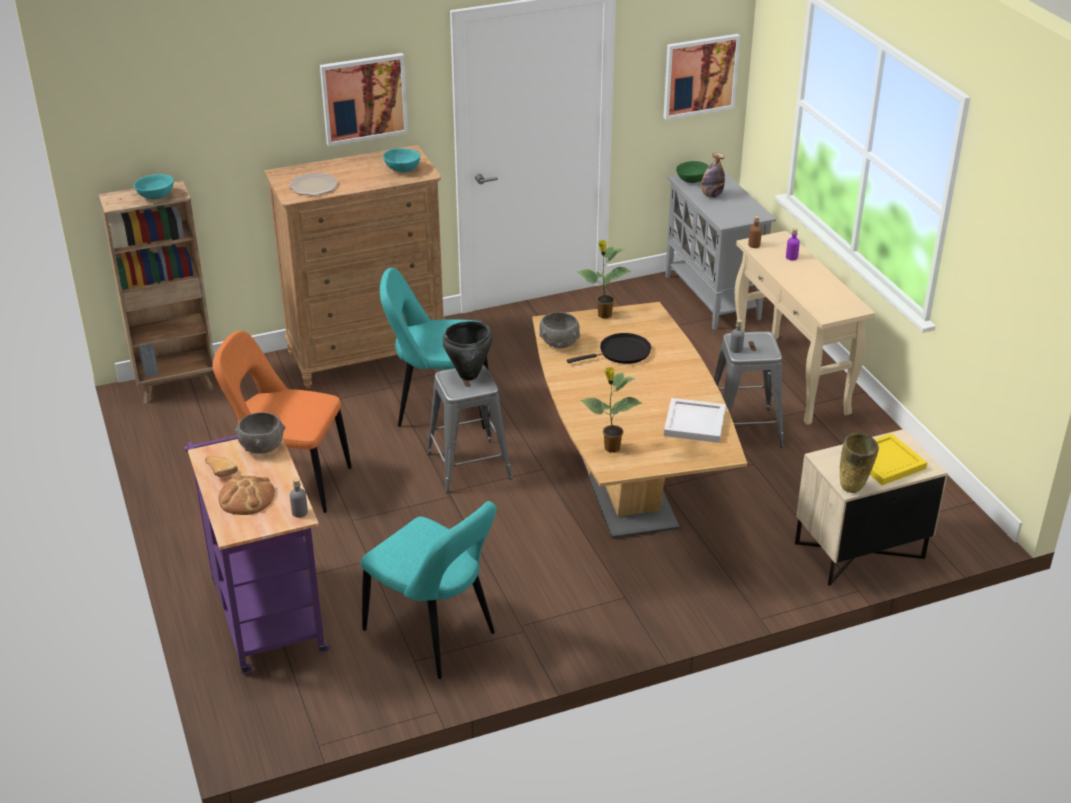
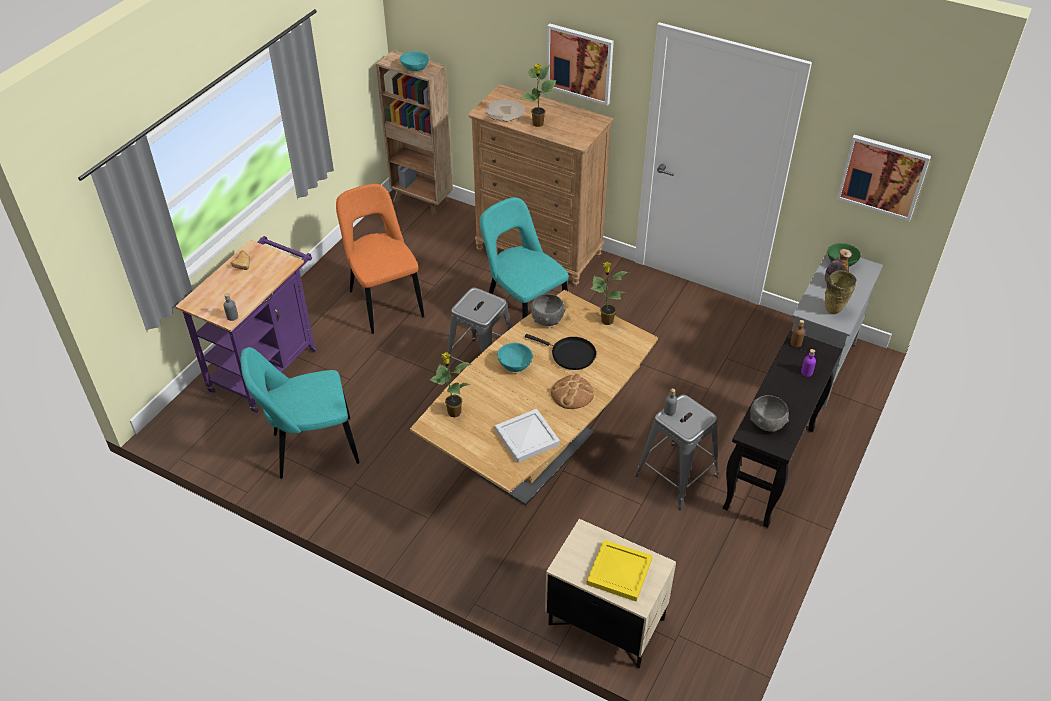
camera: 50 degrees right, 10 degrees up
(246, 497) = (227, 288): bread -> bread (572, 393)
(262, 447) = (279, 264): grey bowl -> grey bowl (766, 423)
(363, 179) = (538, 124): none -> potted plant
(402, 169) = (572, 131): turquoise bowl -> turquoise bowl (514, 365)
(434, 634) = (311, 449): turquoise chair -> turquoise chair turned 75 degrees clockwise
(469, 375) = (486, 302): black cooking pot -> none
(791, 379) = (769, 469): beige console table -> black console table
(853, 489) = (563, 569): beige vase -> beige vase (833, 311)

